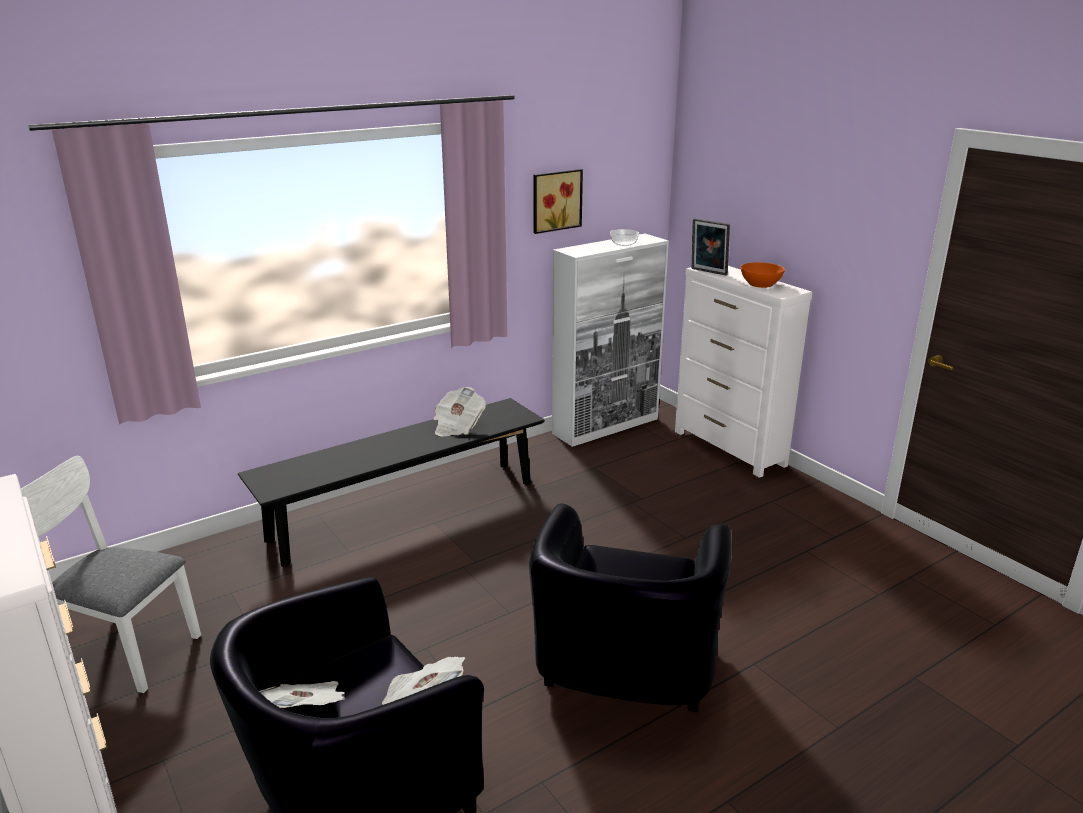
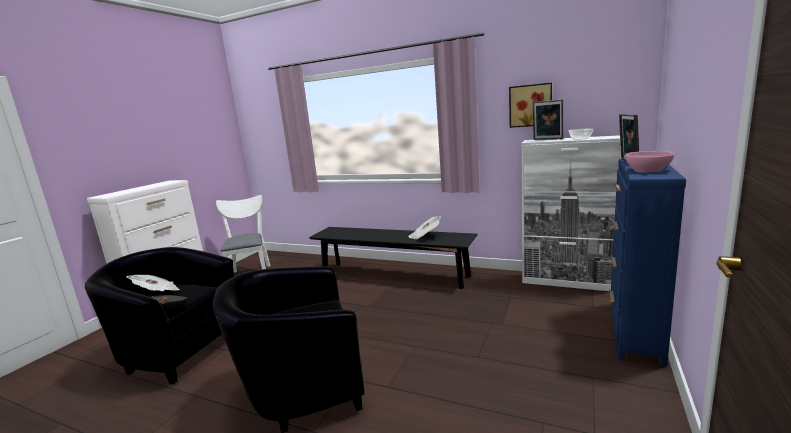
camera: 60 degrees right, 10 degrees down
(586, 247) = (547, 139): none -> picture frame
(729, 449) = (635, 330): white dresser -> blue dresser
(760, 284) = (648, 170): orange bowl -> pink bowl

